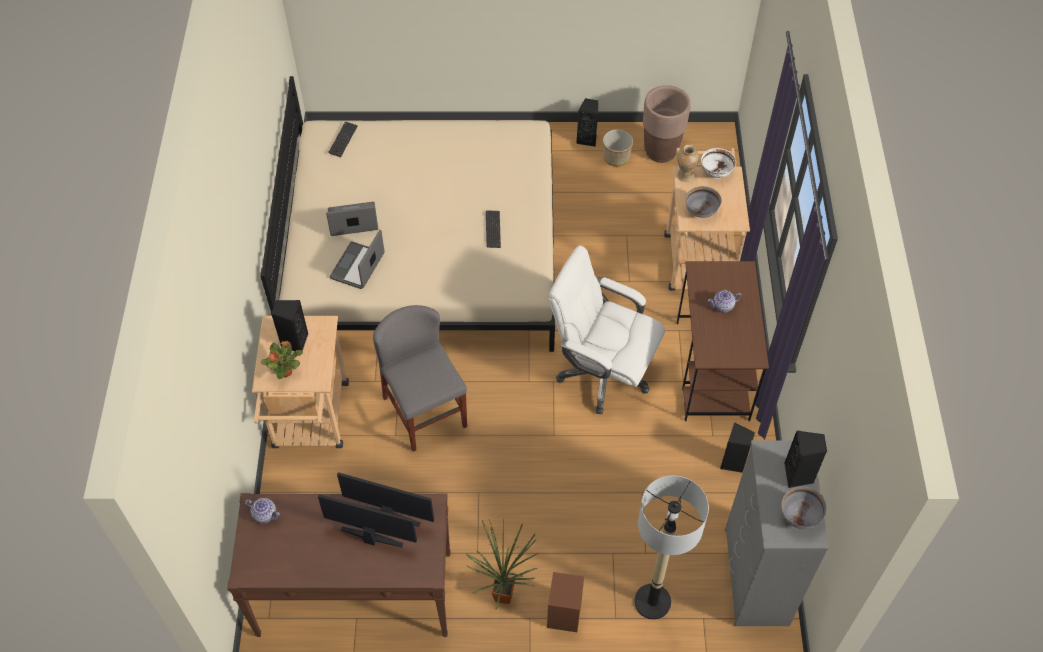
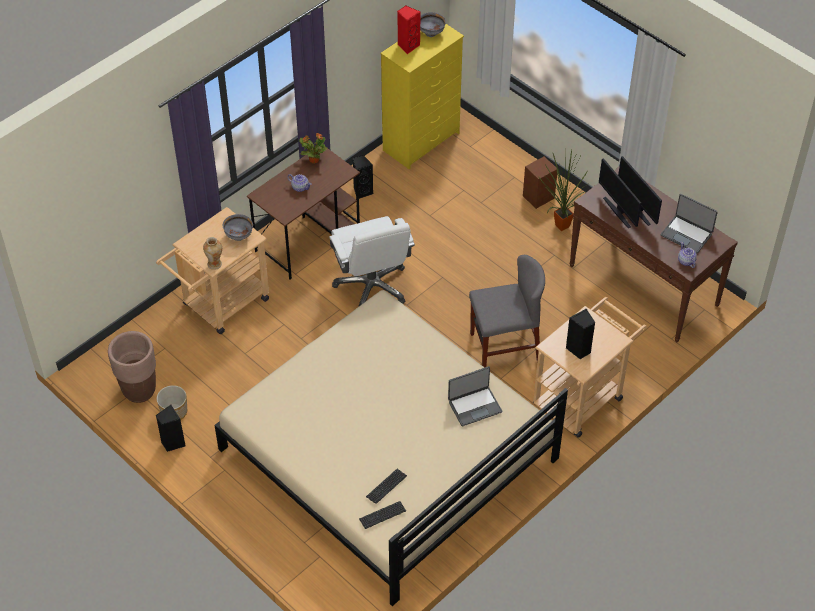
camera: 135 degrees left, 5 degrees down
(286, 371) = (601, 335): potted plant -> potted plant (313, 160)
(353, 221) = (444, 442): laptop -> laptop (687, 234)
(425, 412) = (504, 347): grey chair -> grey chair turned 120 degrees counterclockwise
(493, 229) = (358, 361): keyboard -> keyboard (386, 486)
(652, 601) = (487, 170): floor lamp -> none
(715, 173) = (194, 251): white bowl -> none
(755, 577) = (422, 142): grey dresser -> yellow dresser
(798, 475) = (408, 46): black speaker -> red speaker

